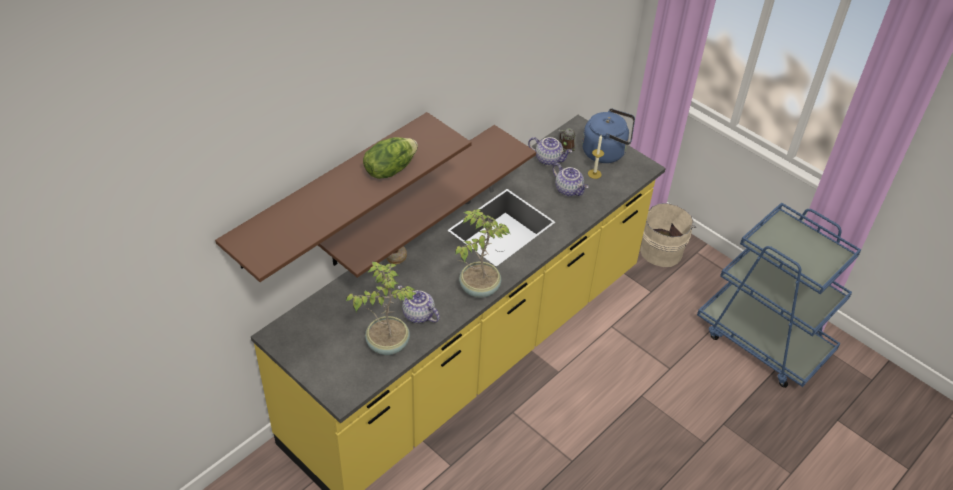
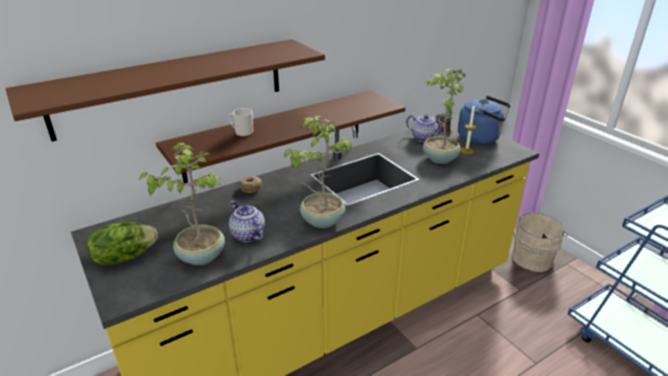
camera: 15 degrees right, 15 degrees down
(390, 169) = (229, 62): lettuce -> lettuce (124, 256)
(391, 214) = (242, 132): none -> mug
(569, 190) = (439, 159): teapot -> potted plant

